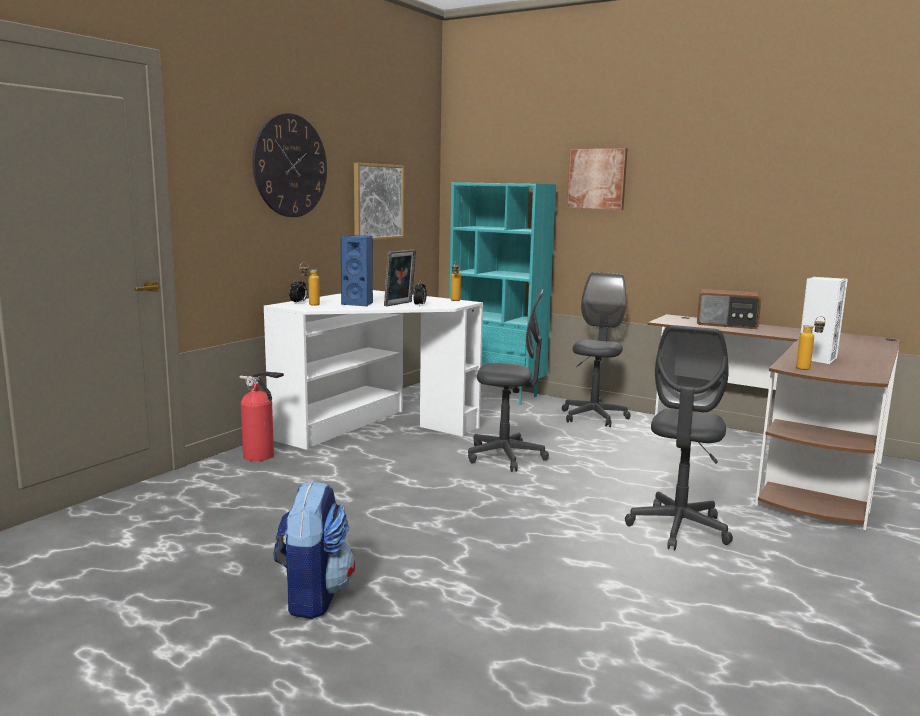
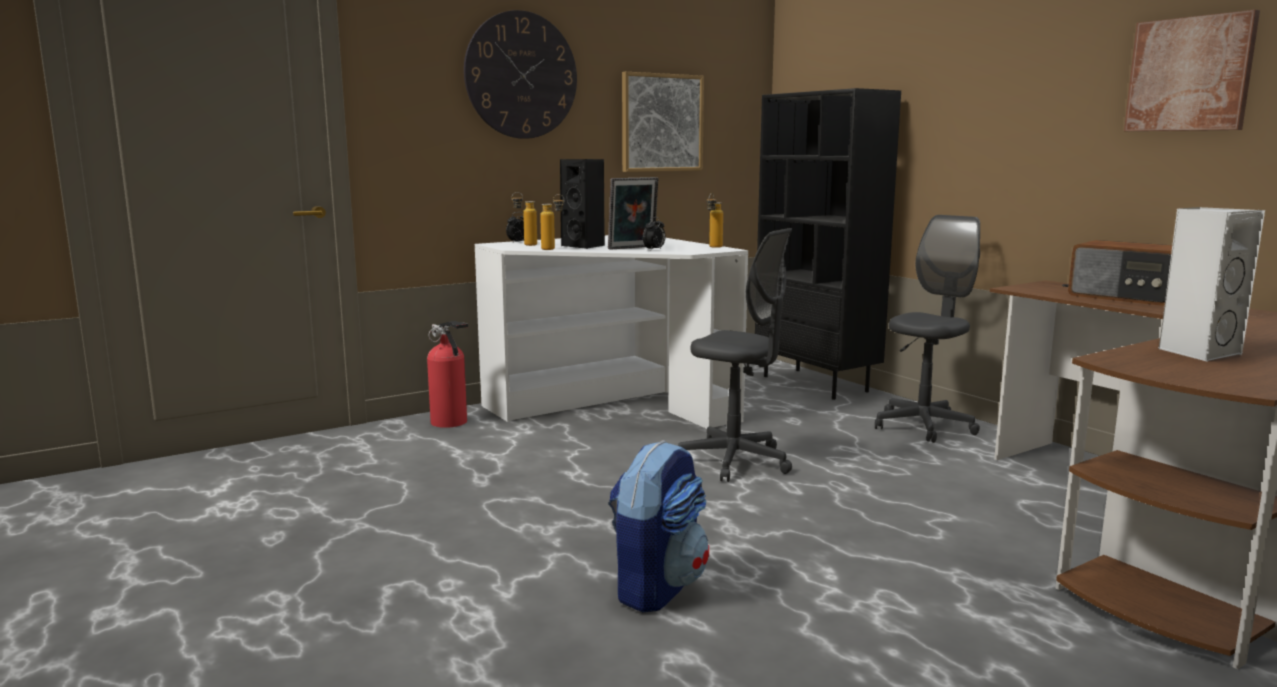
camera: 25 degrees right, 0 degrees up
(313, 596) = (310, 587): backpack -> backpack (657, 586)
(359, 304) = (585, 246): blue speaker -> black speaker
(497, 394) = (816, 384): turquoise bookcase -> black bookcase
(597, 179) = (956, 78): picture -> picture (1190, 74)
(678, 528) = (880, 599): grey office chair -> none
(808, 368) = (1147, 364): bottle -> bottle (553, 249)

